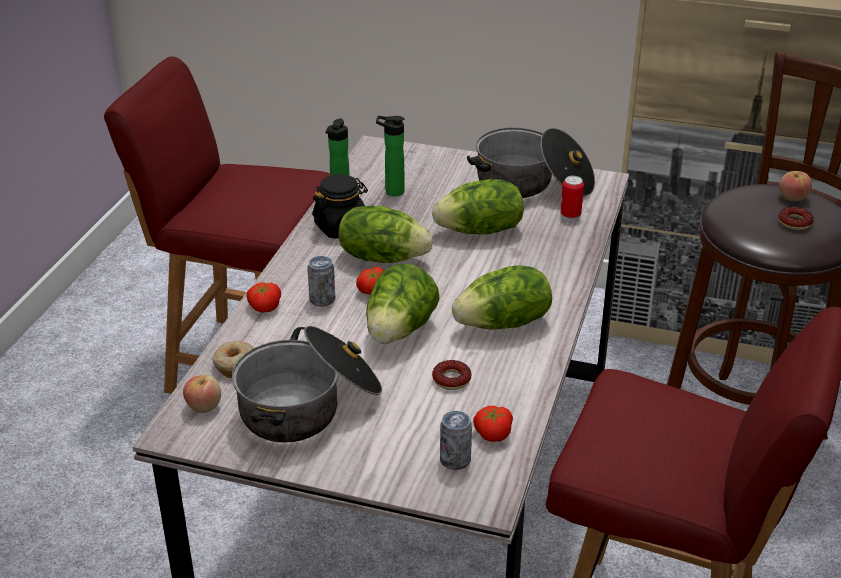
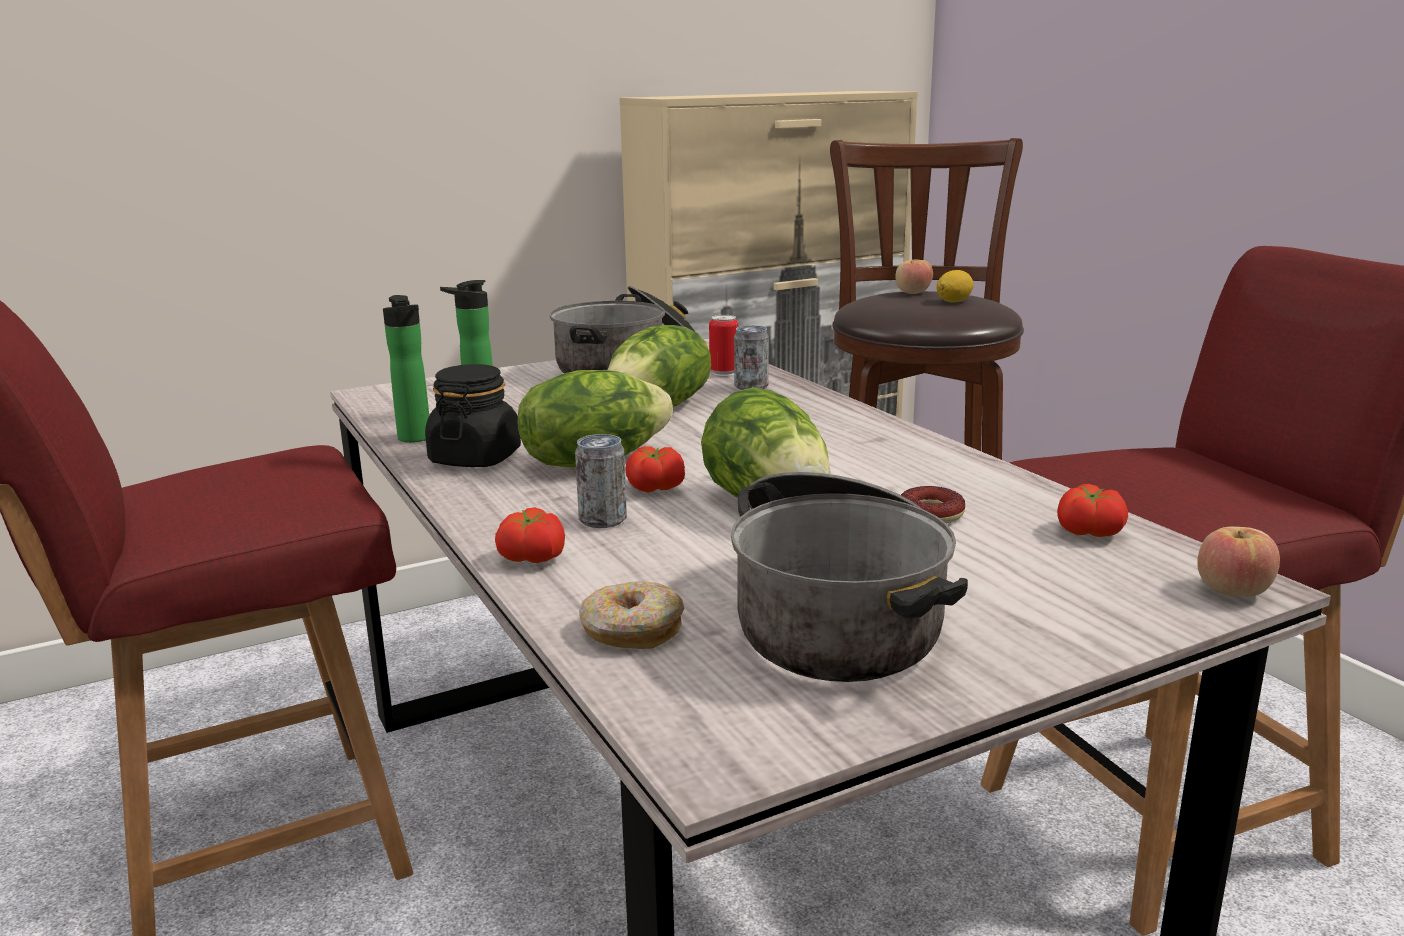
camera: 45 degrees left, 15 degrees down
(204, 406) = (691, 699): apple -> apple (1232, 591)
(455, 460) = (1122, 571): can -> can (751, 387)
(504, 324) = (863, 455): lettuce -> none
(795, 222) = (953, 301): donut -> lemon

